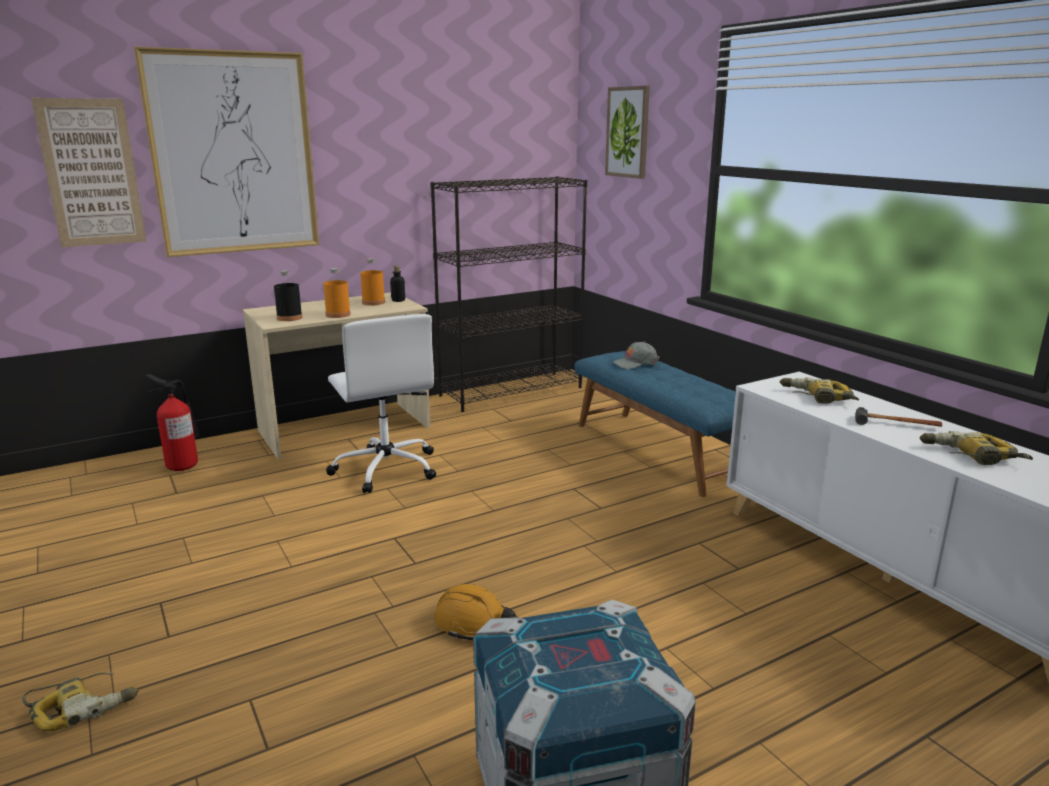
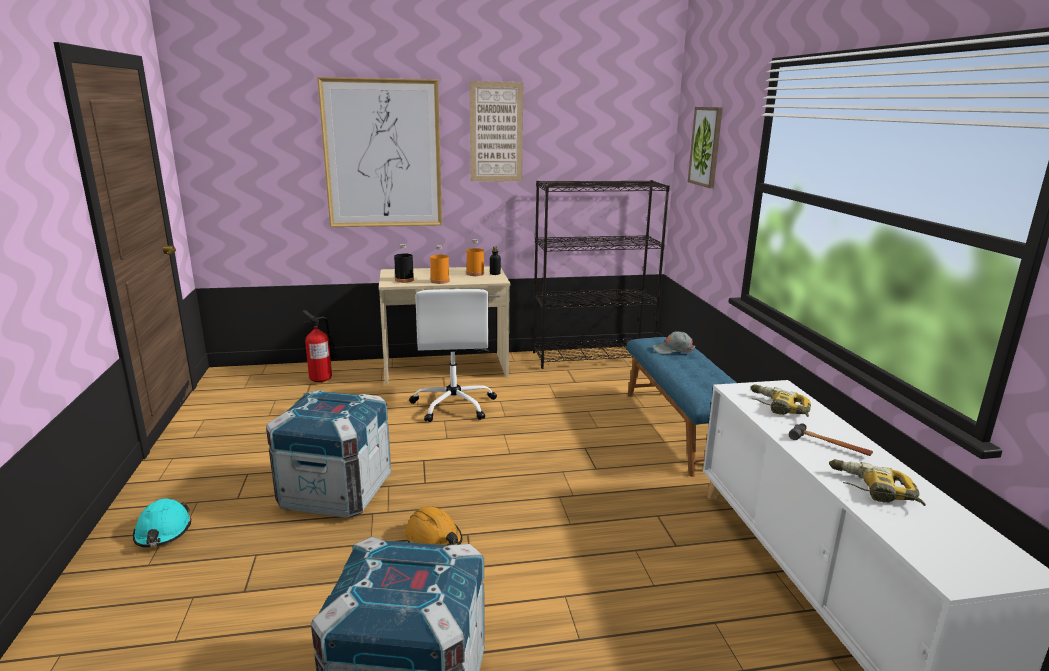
camera: 20 degrees right, 0 degrees up
(83, 706) = (163, 532): power drill -> turquoise hard hat
(91, 173) = (284, 165): picture -> picture (496, 132)
(307, 599) = (336, 492): none -> crate

